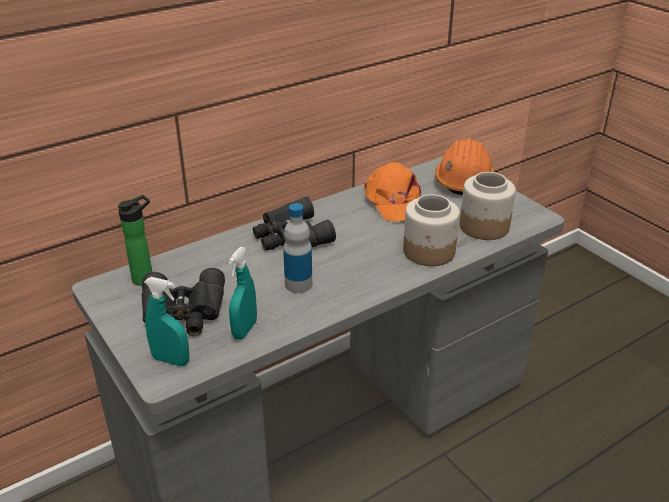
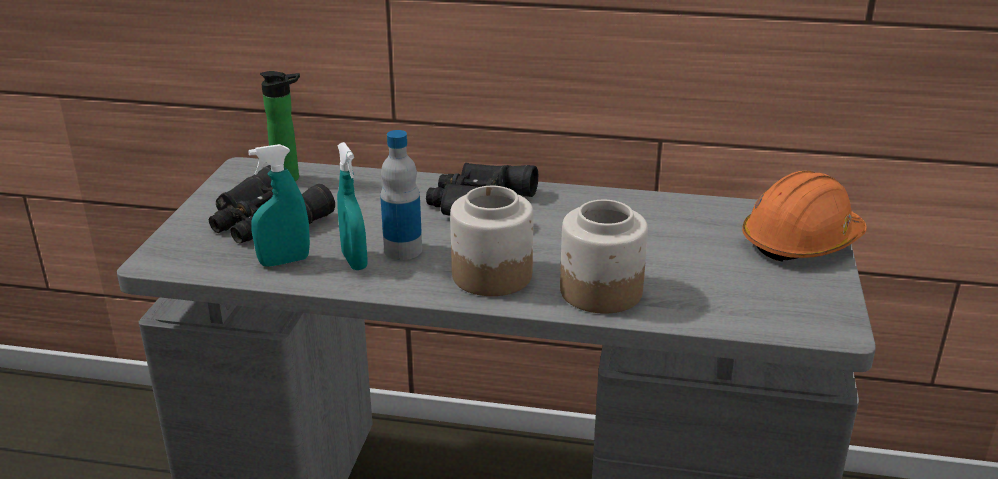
camera: 45 degrees right, 5 degrees down
(171, 360) = (188, 251): turquoise spray bottle -> turquoise spray bottle (354, 261)
(394, 201) = (659, 224): orange cap -> none
(483, 226) = (726, 301): jar -> jar (491, 275)

